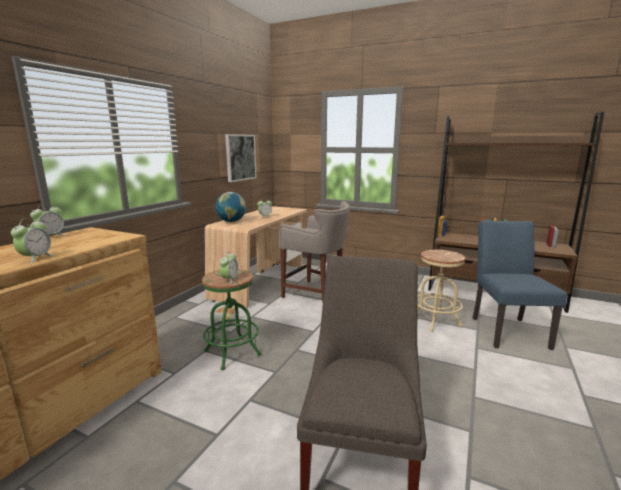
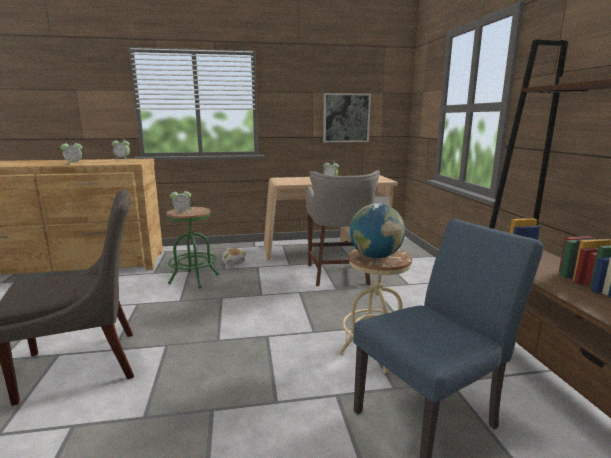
camera: 55 degrees right, 0 degrees up
(231, 221) = (294, 178): globe -> globe (375, 256)

